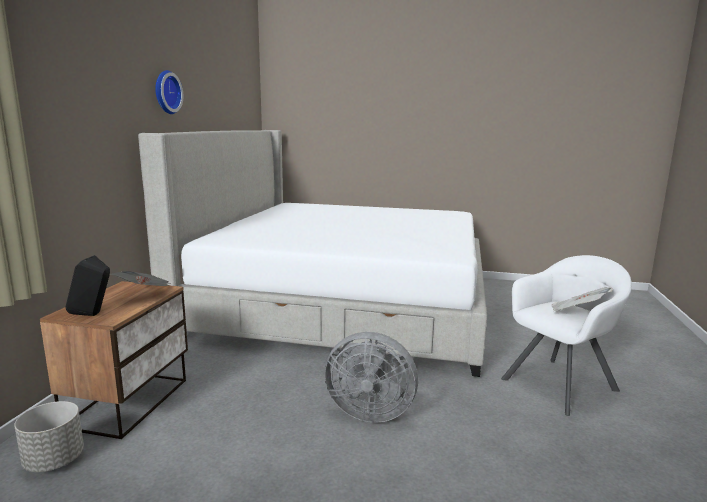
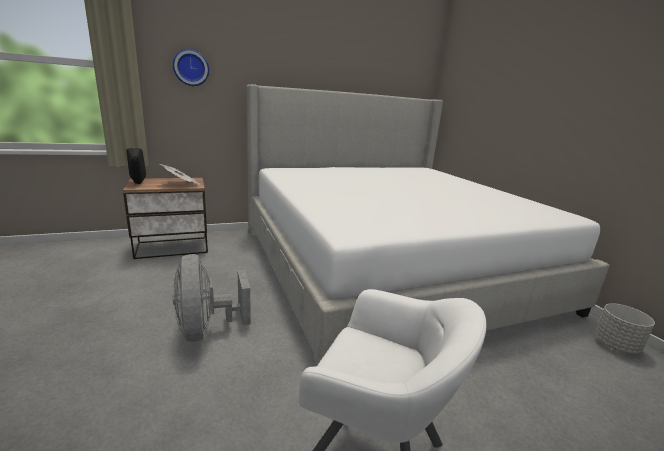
camera: 55 degrees right, 5 degrees up
(54, 461) = (108, 252): grey planter -> grey planter (616, 345)
(165, 92) = (291, 57): wall clock -> wall clock (191, 68)
(577, 312) = (381, 377): newspaper -> none

